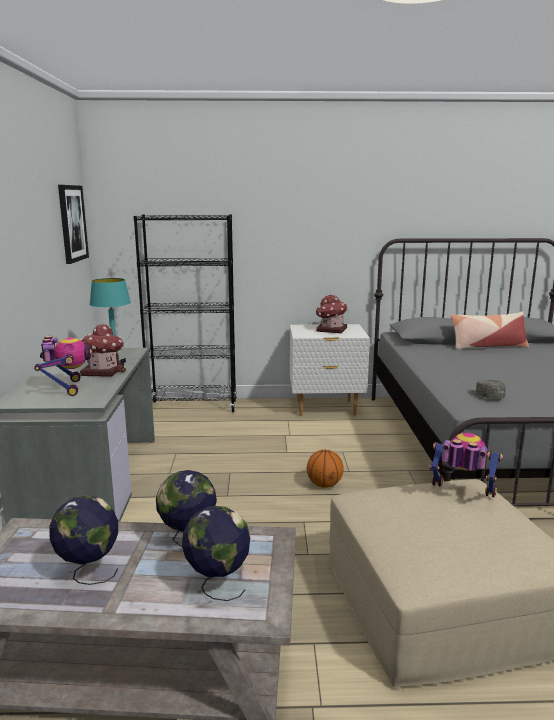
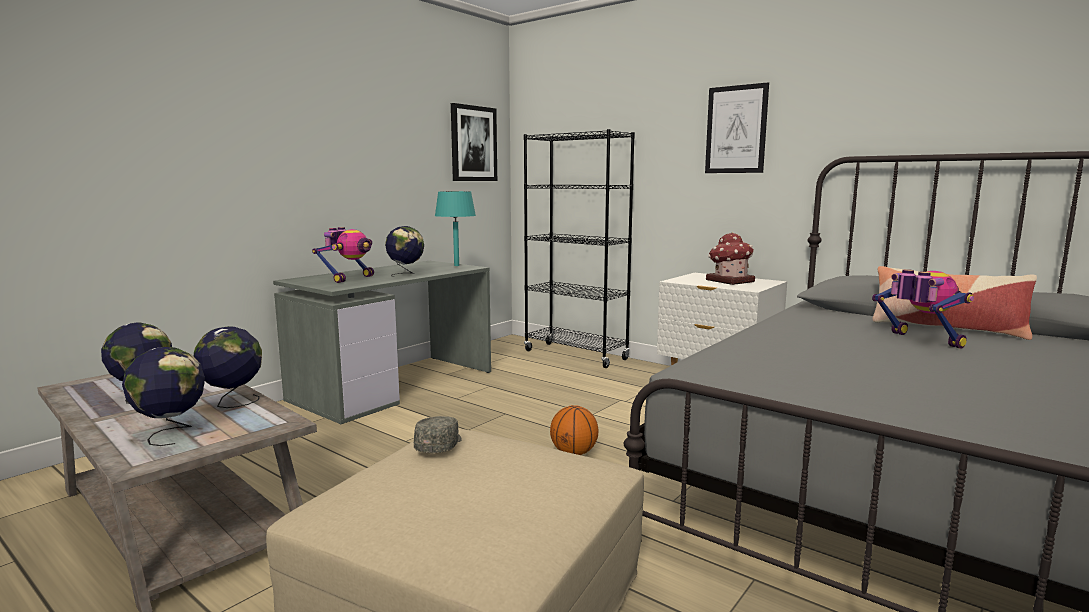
camera: 40 degrees right, 5 degrees down
(104, 371) = (406, 274): toy house -> globe
(316, 216) = (736, 129): none -> picture
(461, 494) = (552, 466): toy robot -> toy robot (919, 341)
(486, 396) = (762, 366): grey cap -> grey cap (440, 445)

